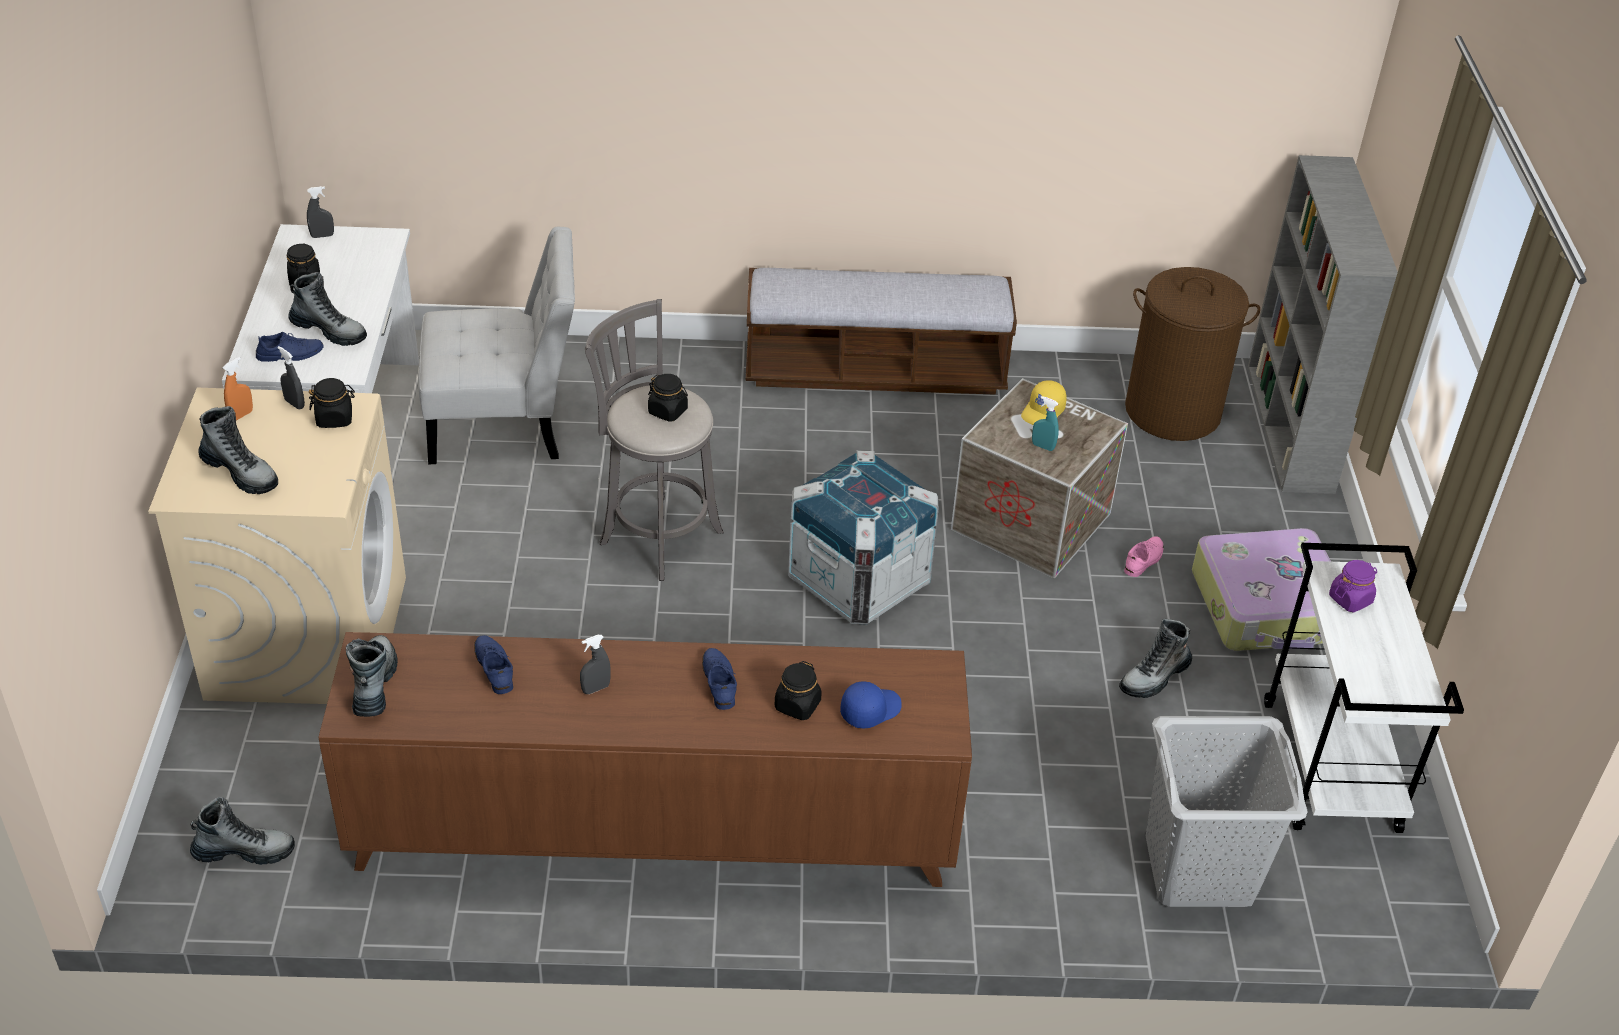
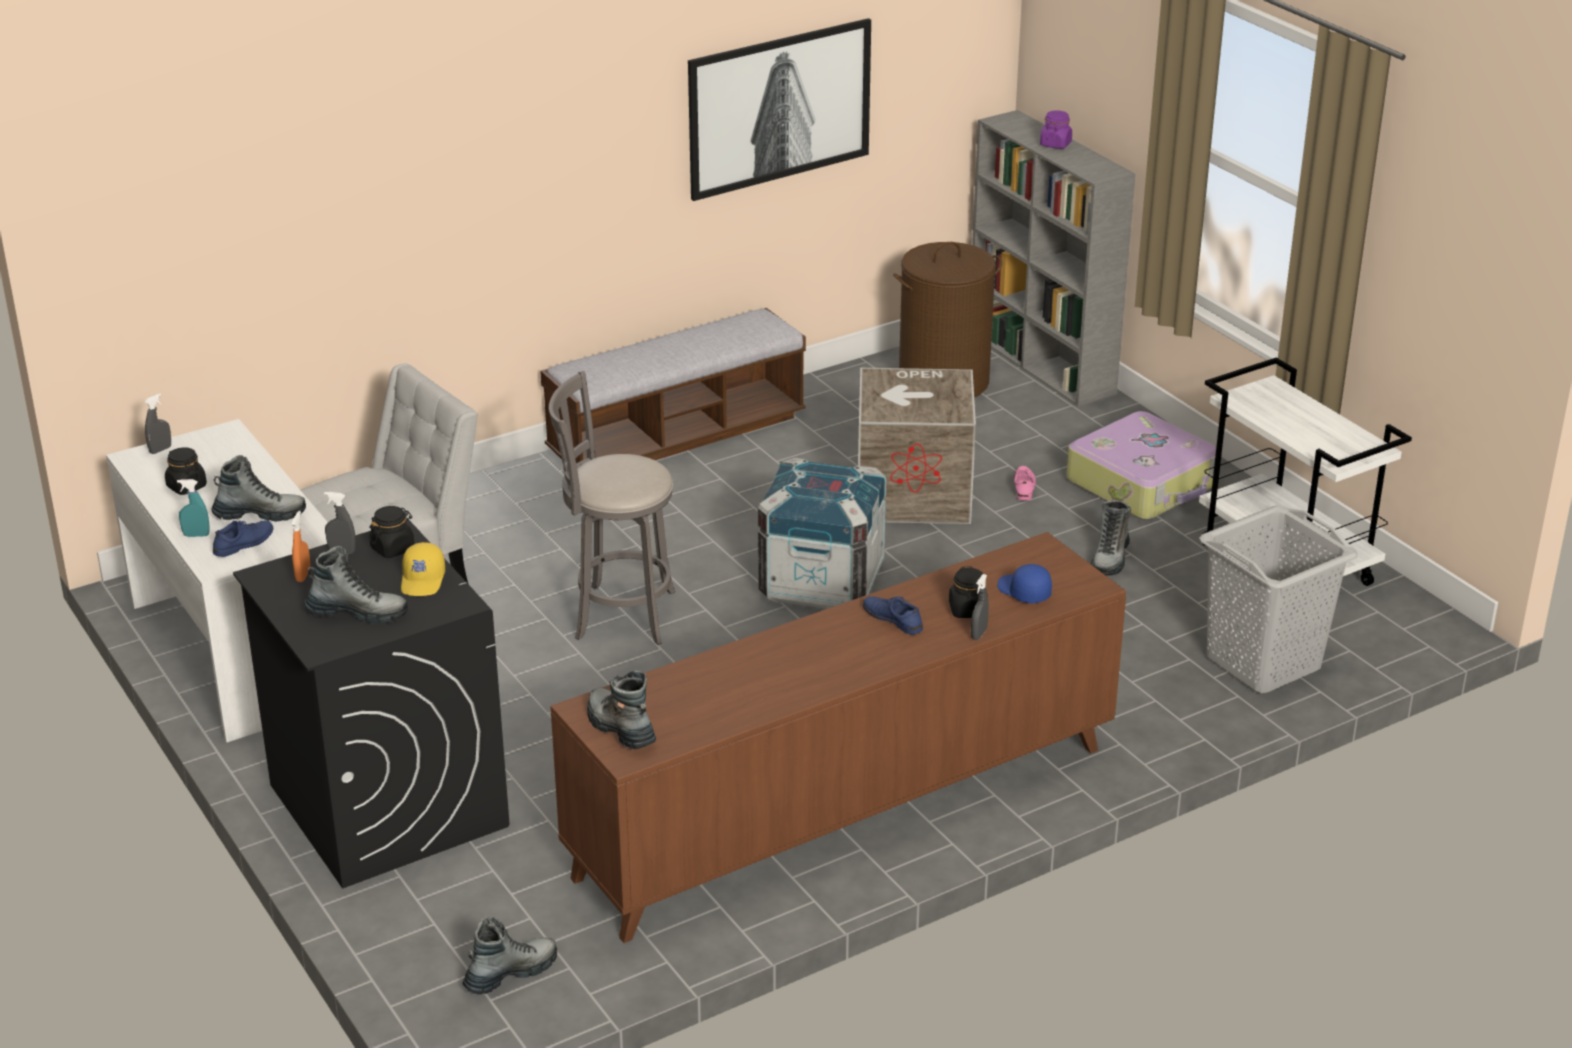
camera: 30 degrees left, 10 degrees down
(307, 636) = (386, 805): beige washing machine -> black washing machine
(494, 667) = (705, 679): blue shoe -> none
(596, 688) = (803, 660): grey spray bottle -> grey spray bottle (978, 634)
(668, 411) = (627, 471): black jar -> none
(870, 710) = (1023, 592): blue cap -> blue cap turned 60 degrees counterclockwise
(1043, 412) = (902, 384): yellow cap -> yellow cap (423, 580)
(1043, 446) = (926, 406): turquoise spray bottle -> turquoise spray bottle (196, 535)
(1055, 82) = (778, 107): none -> picture
(1350, 599) = (1265, 407): purple jar -> purple jar (1055, 144)

